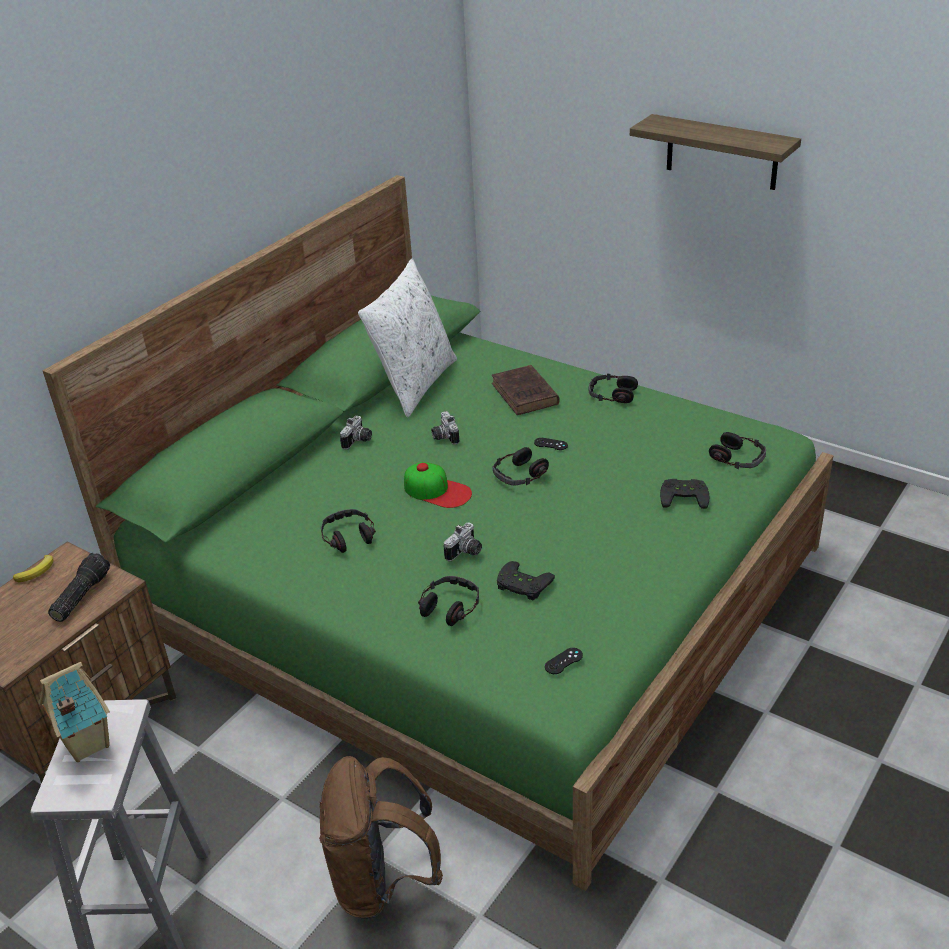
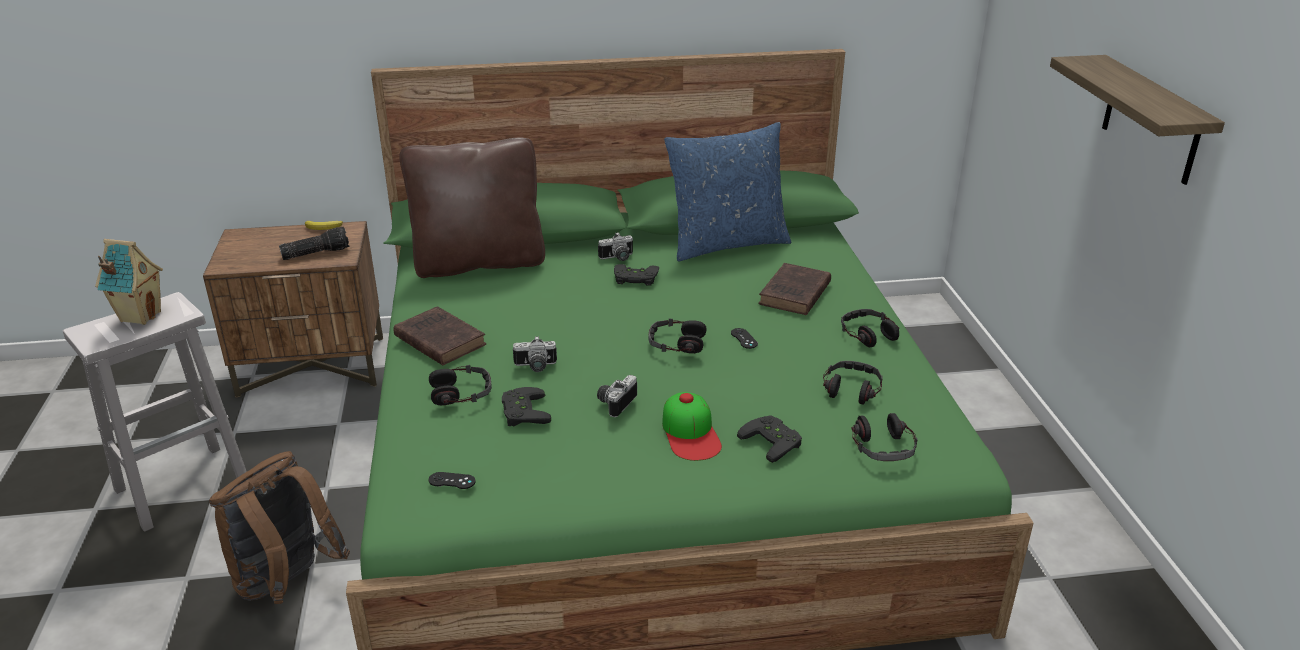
camera: 45 degrees right, 5 degrees down
(256, 510) = (479, 262): none -> brown pillow
(348, 536) = (495, 310): headphones -> headphones (851, 388)
(351, 585) = (438, 340): none -> brown book
(401, 448) = (635, 279): none -> black game controller
(414, 384) = (726, 243): white pillow -> blue pillow
(437, 490) = (600, 318): cap -> cap (691, 433)
(443, 436) = (678, 288): camera -> camera (615, 403)

